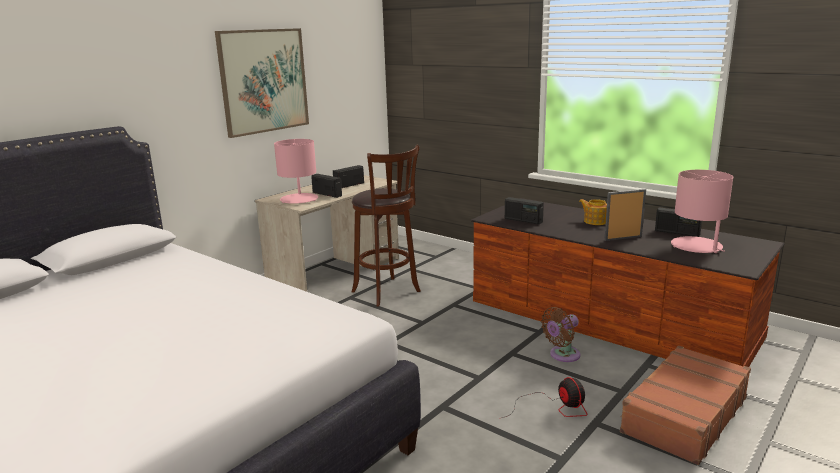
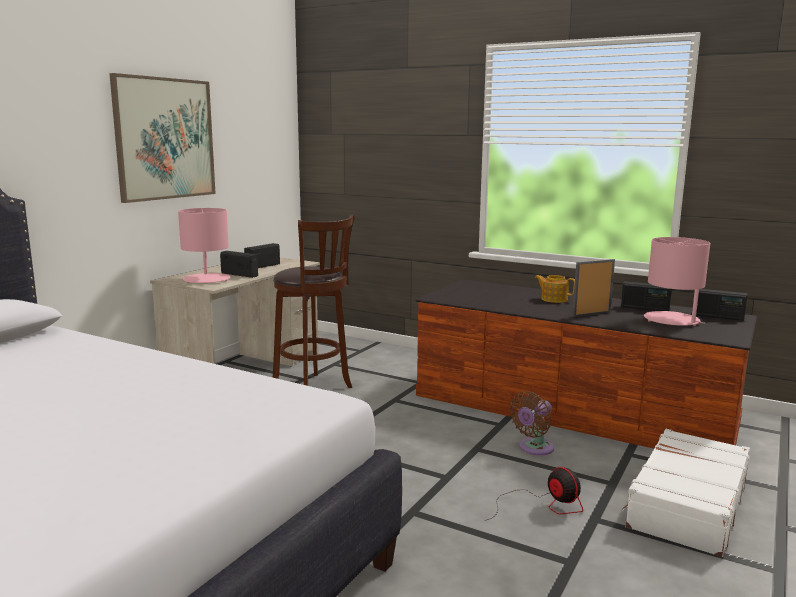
camera: 10 degrees left, 5 degrees down
(523, 220) = (475, 299): radio -> radio (717, 316)
(683, 415) = (686, 504): brown suitcase -> white suitcase

